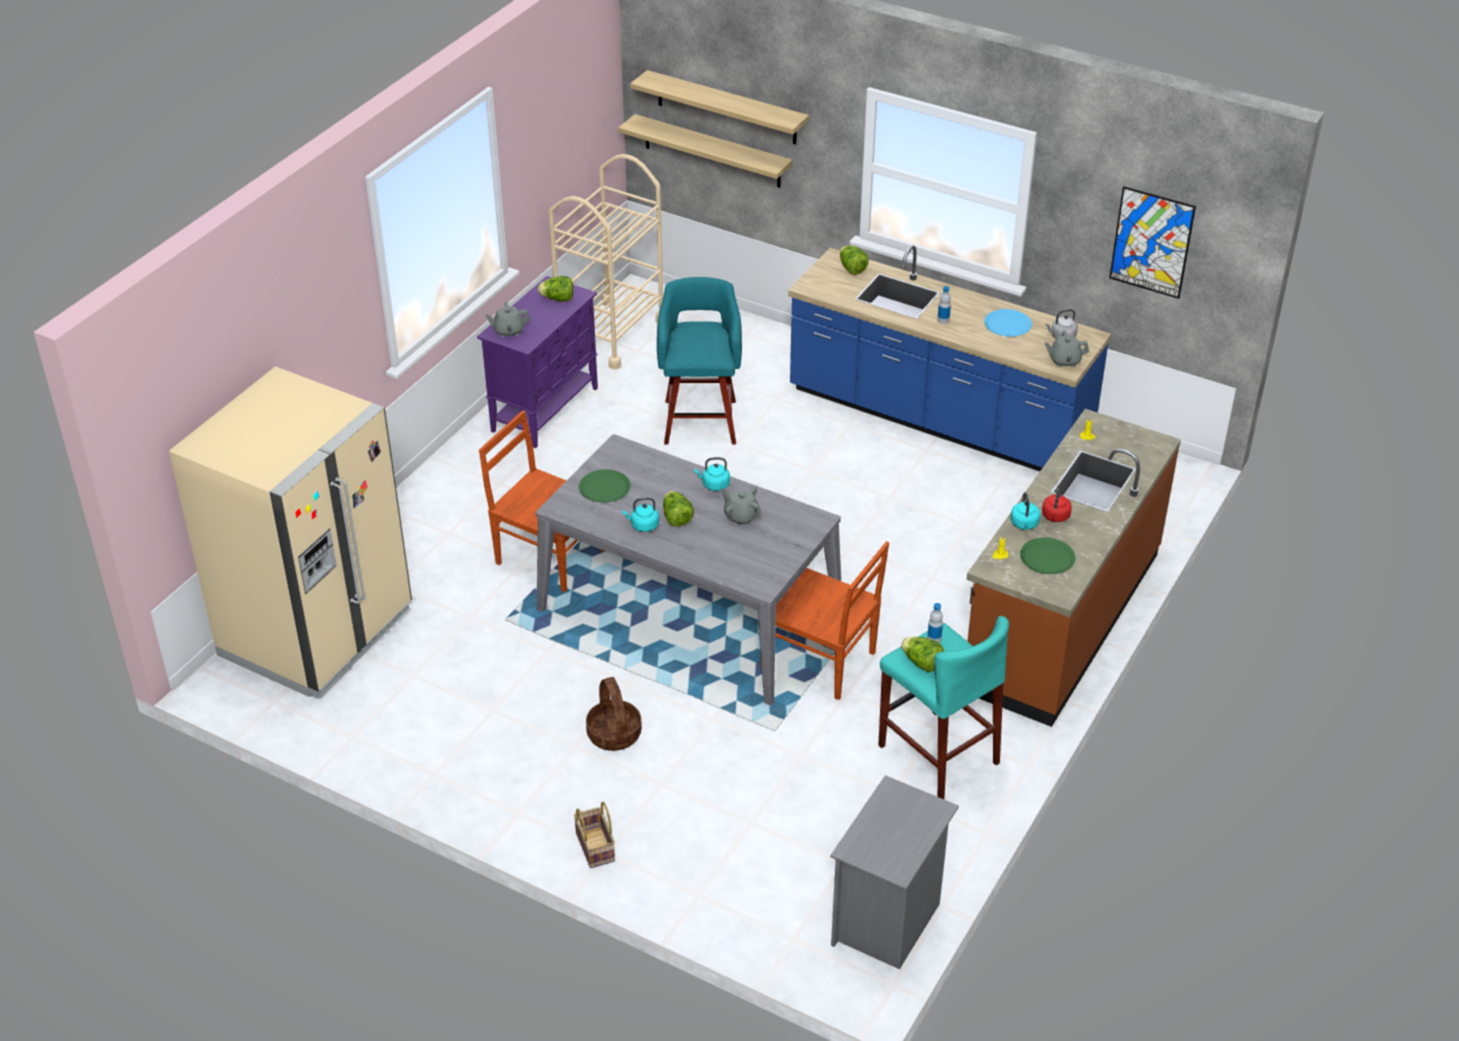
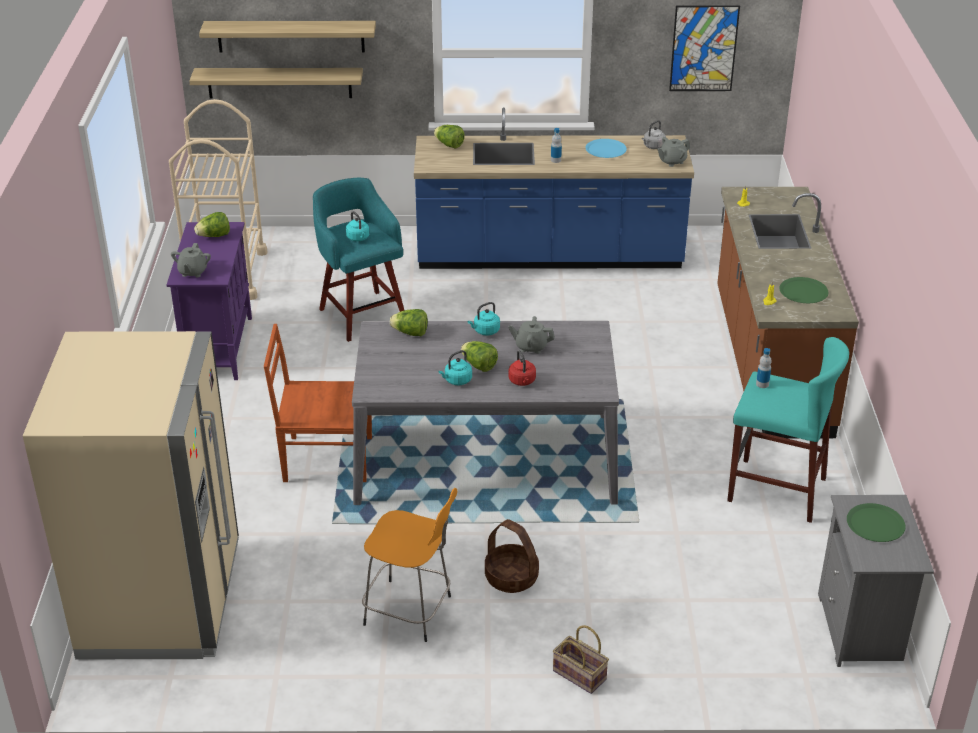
camera: 30 degrees left, 5 degrees down
(504, 728) = (411, 611): none -> orange stool
(508, 331) = (192, 272): grey teapot -> grey teapot turned 45 degrees counterclockwise
(604, 487) = (394, 363): green plate -> green plate (875, 524)
(821, 661) = (625, 457): brown chair -> none
(921, 663) = (771, 404): lettuce -> lettuce (410, 333)
(1024, 524) = (764, 275): turquoise kettle -> turquoise kettle (358, 238)
(1055, 517) = (779, 263): red kettle -> red kettle (522, 381)

